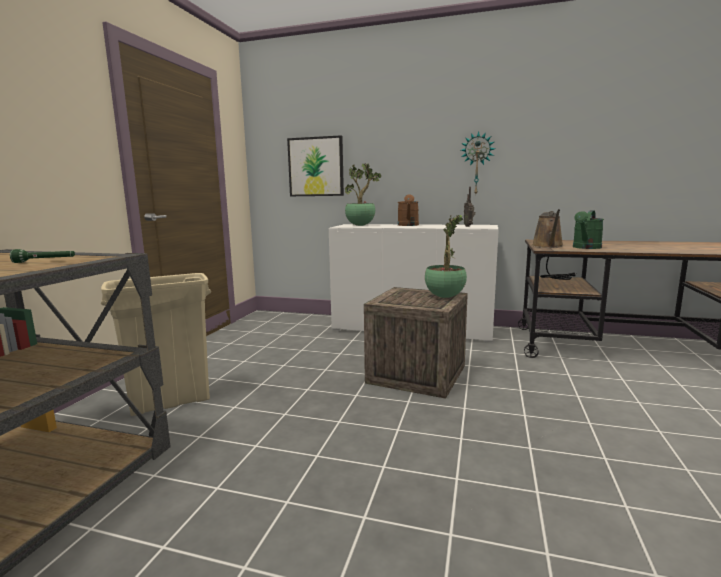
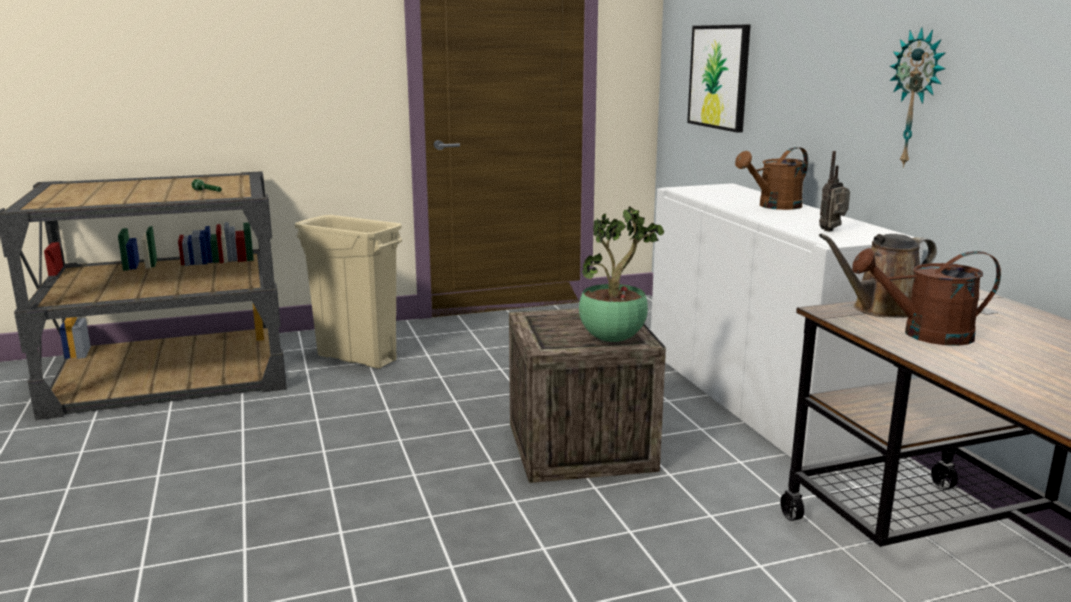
camera: 55 degrees right, 5 degrees up
(361, 225) = (717, 192): potted plant -> none
(585, 248) = (925, 334): green watering can -> brown watering can

